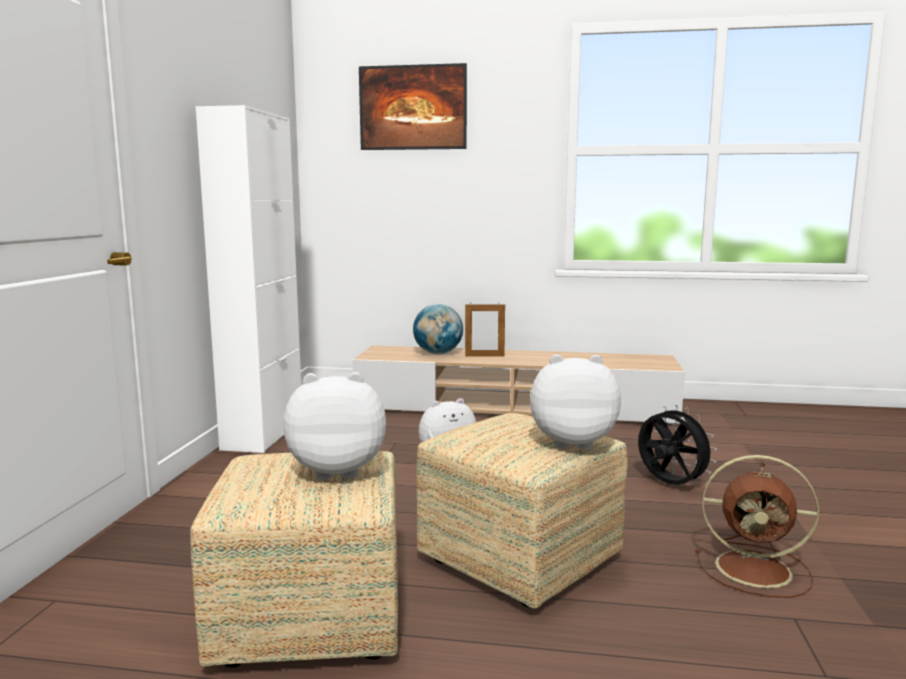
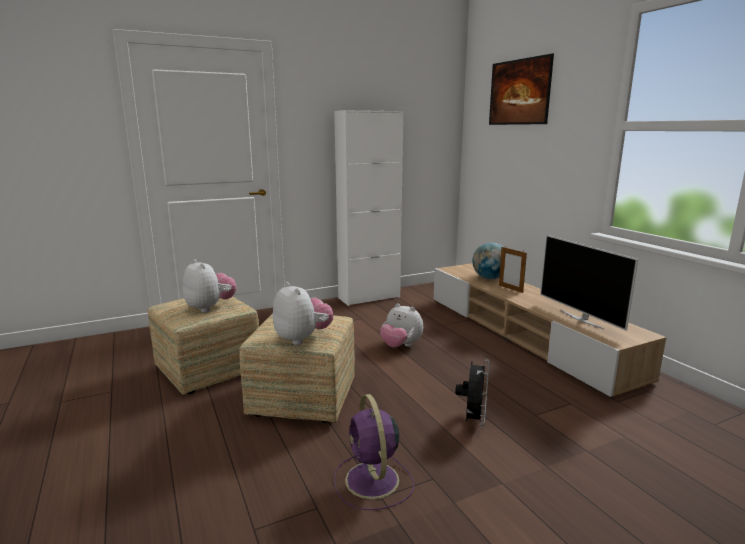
camera: 55 degrees right, 5 degrees up
(603, 360) = (581, 319): none -> television
(757, 569) = (373, 482): brown fan -> purple fan

